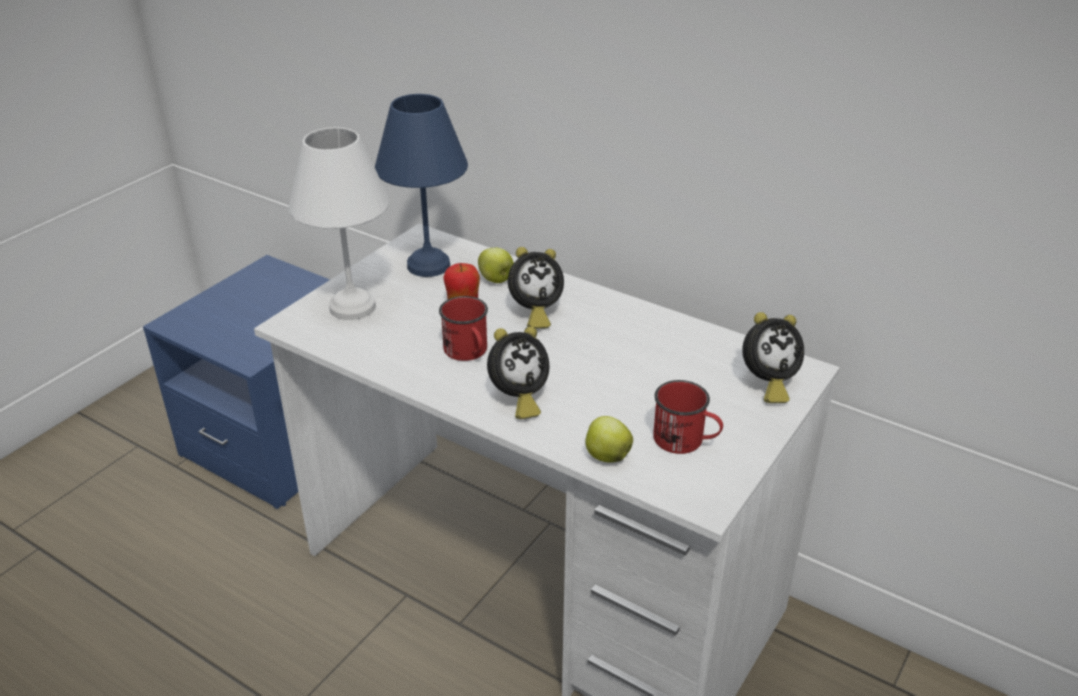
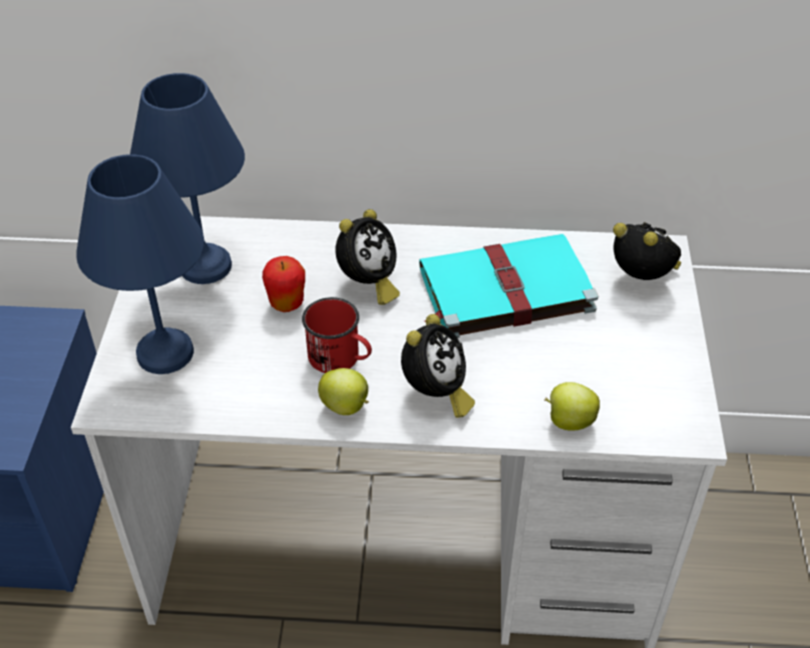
camera: 30 degrees left, 10 degrees up
(354, 308) = (168, 353): white table lamp -> blue table lamp
(496, 280) = (295, 257): apple -> apple (346, 407)
(637, 352) = (503, 290): none -> turquoise book
(685, 441) = (623, 373): red mug -> none
(766, 384) = (643, 280): alarm clock -> alarm clock turned 90 degrees counterclockwise

